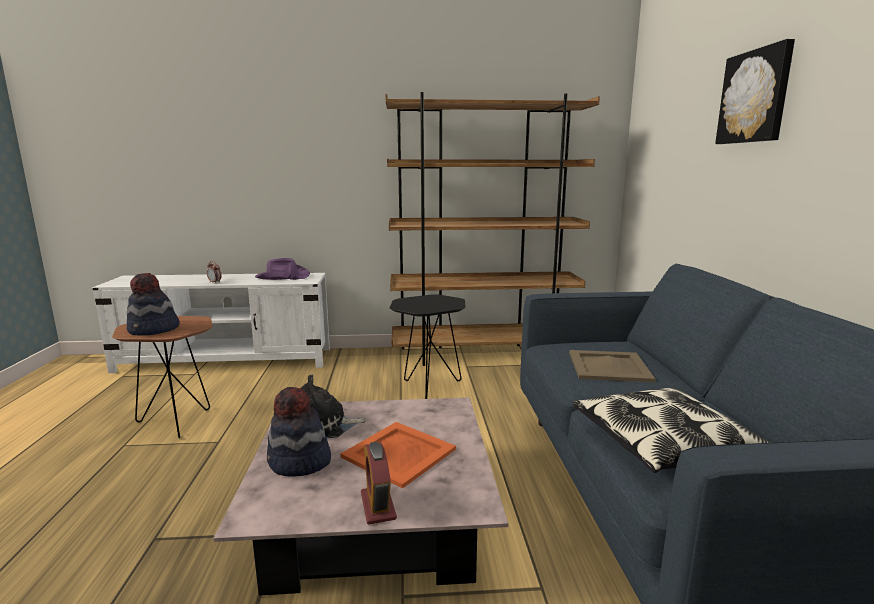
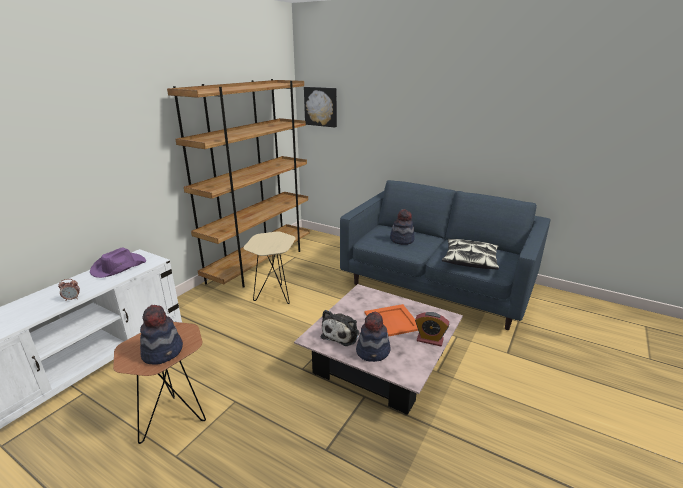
camera: 55 degrees left, 10 degrees up
(428, 387) = (274, 297): black side table -> beige side table
(609, 366) = (402, 240): beige tray -> hat
(755, 97) = (407, 95): picture -> picture (321, 106)

